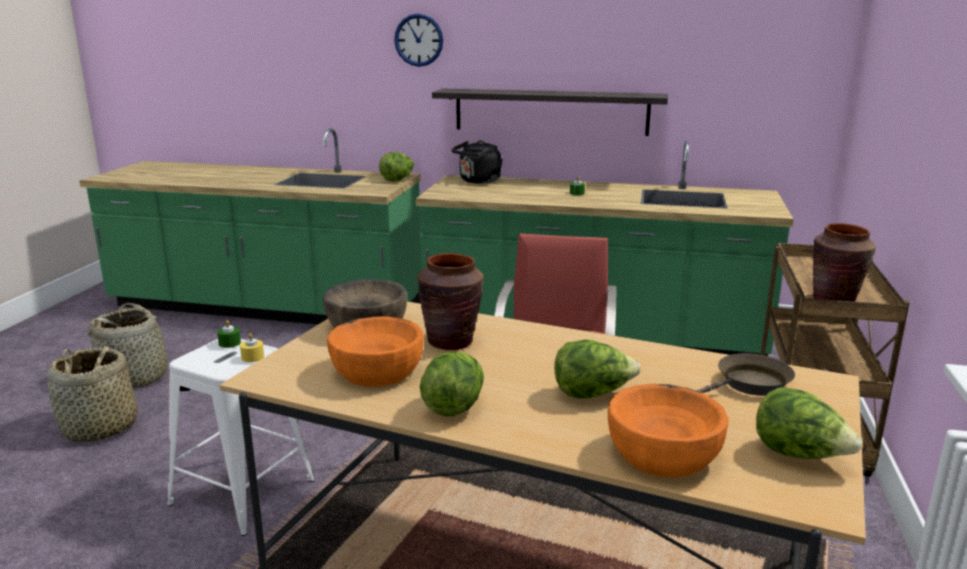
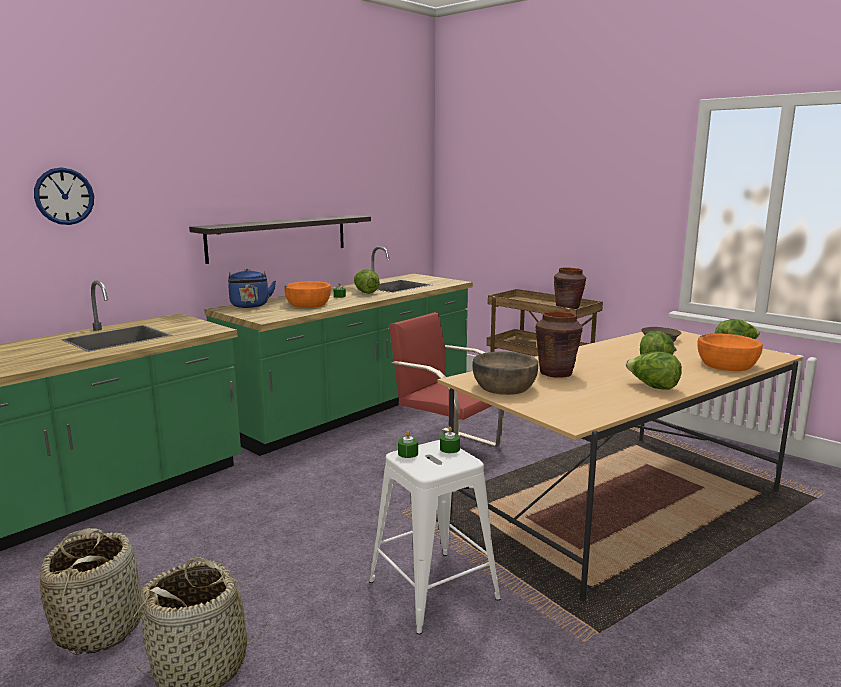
camera: 60 degrees left, 5 degrees down
(252, 357) = (449, 449): yellow candle -> green candle
(377, 371) = (588, 395): orange bowl -> orange bowl (308, 304)
(398, 180) = (186, 320): lettuce -> lettuce (365, 292)
(418, 40) = (163, 181): wall clock -> wall clock (64, 196)
(478, 181) = (250, 306): black kettle -> blue kettle

